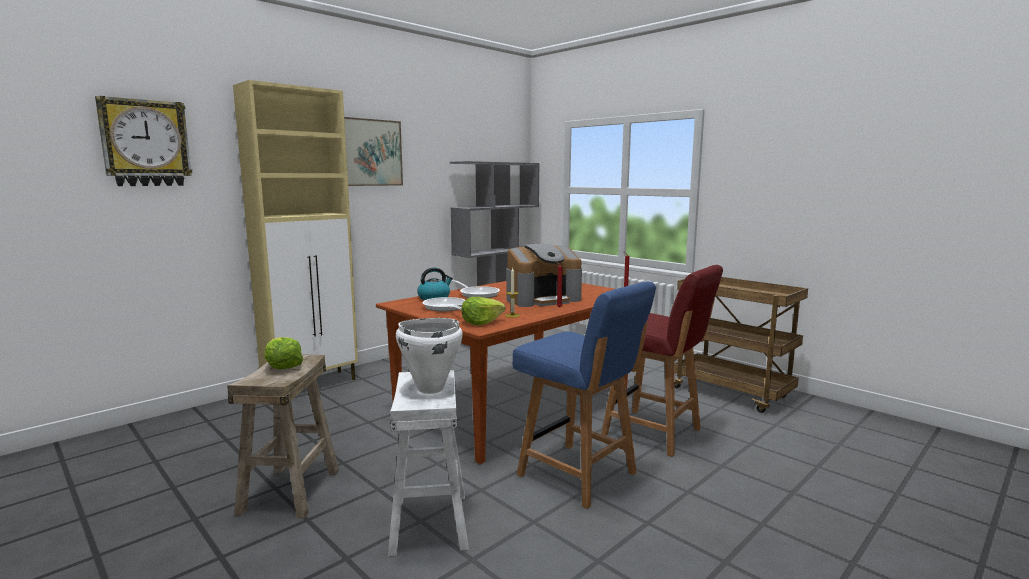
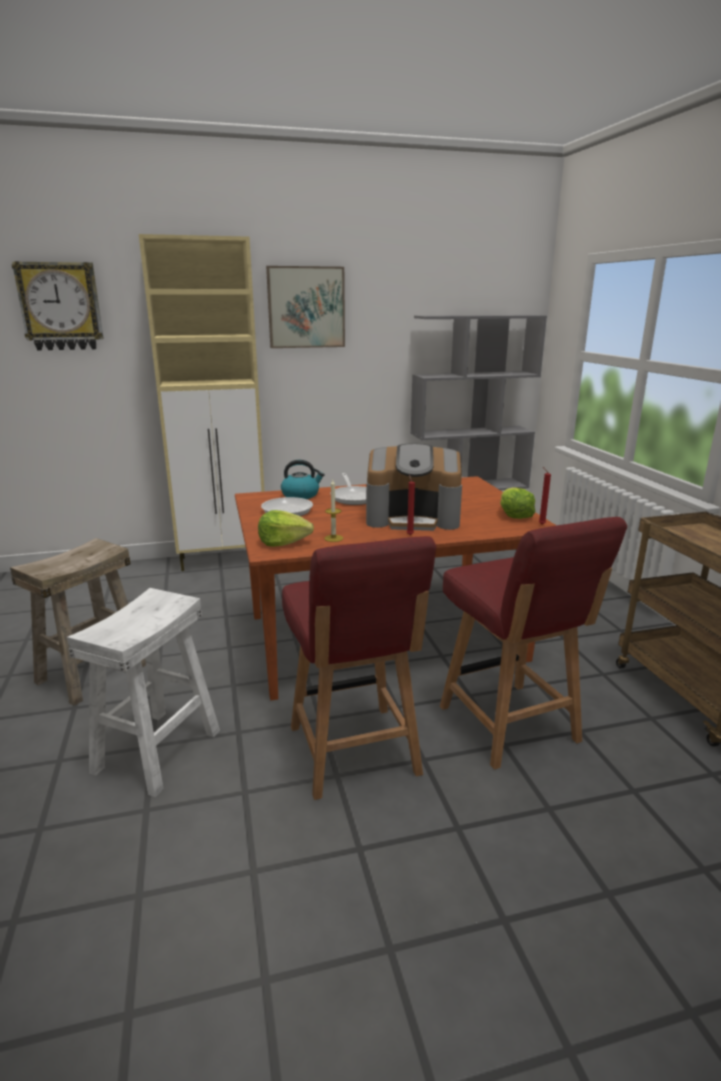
camera: 30 degrees right, 10 degrees up
(282, 366) = (80, 554): lettuce -> lettuce (514, 515)
(430, 389) = (145, 617): white cooking pot -> none
(579, 475) = (354, 752): blue chair -> red chair

